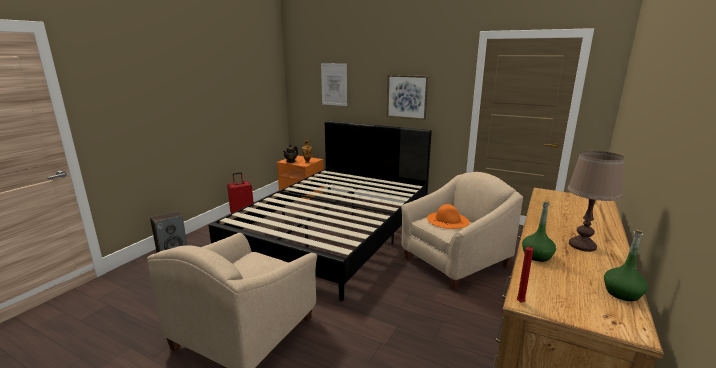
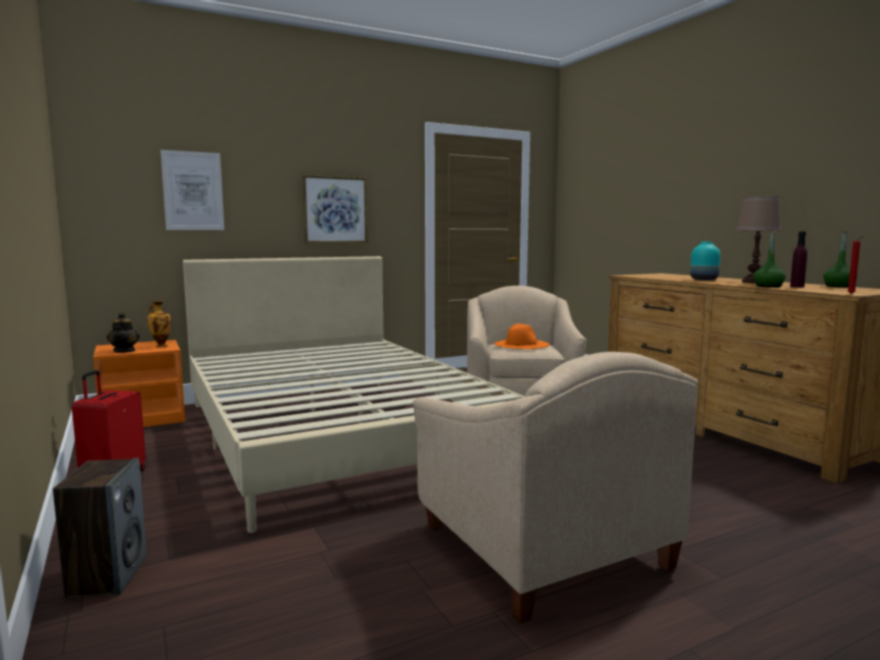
camera: 55 degrees left, 10 degrees down
(334, 232) = (336, 432): black bed -> beige bed
(562, 223) = (704, 279): none -> turquoise vase
(563, 270) = (797, 287): none -> purple bottle

